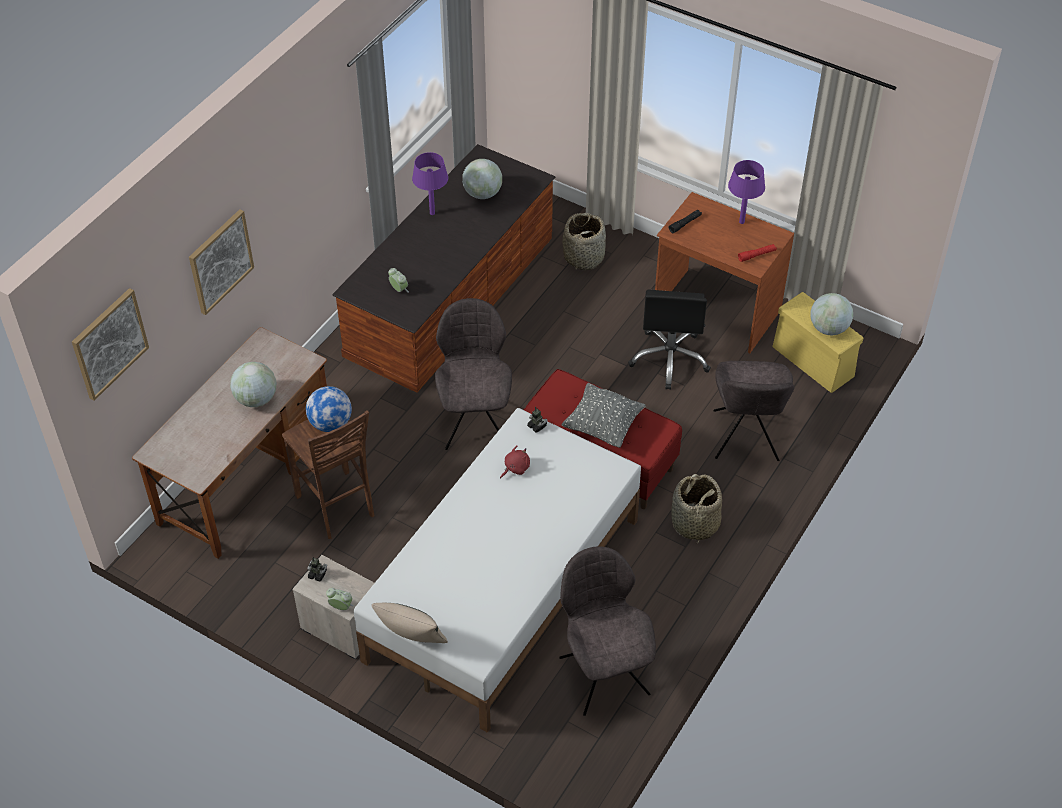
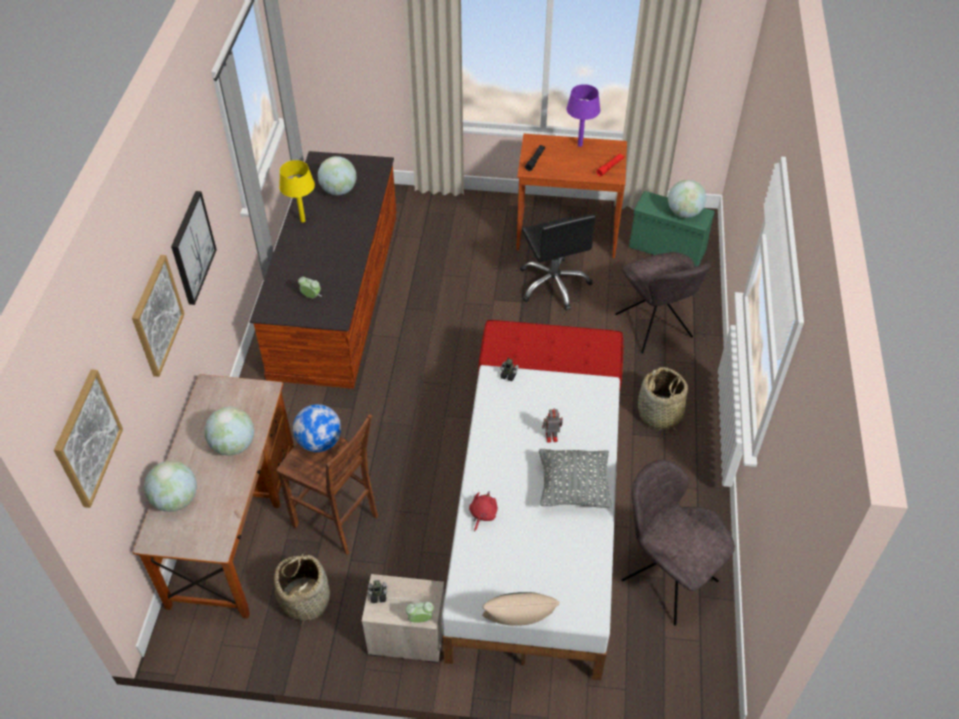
camera: 25 degrees left, 0 degrees up
(186, 427) = (176, 499): none -> globe
(284, 210) = (192, 247): none -> picture
(432, 213) = (303, 220): purple table lamp -> yellow table lamp
(475, 421) = (421, 395): grey chair -> none
(515, 468) = (513, 420): red plush toy -> red plush toy (482, 515)
(540, 495) = (550, 437): none -> toy robot
(584, 256) = (432, 224): basket -> basket (305, 599)
(603, 426) = (557, 356): grey pillow -> grey pillow (573, 488)
(811, 361) = (666, 248): yellow storage box -> green storage box

